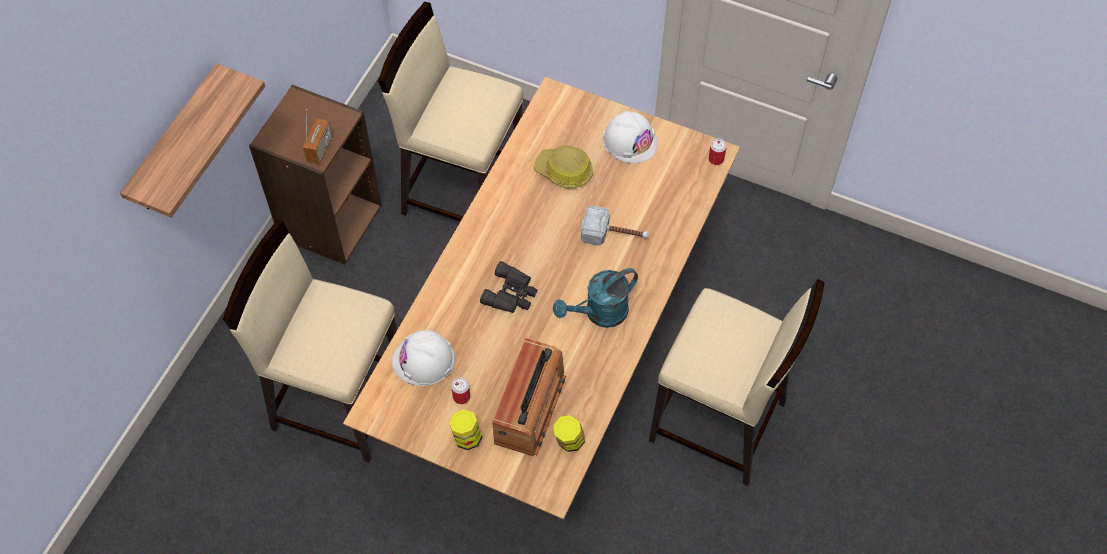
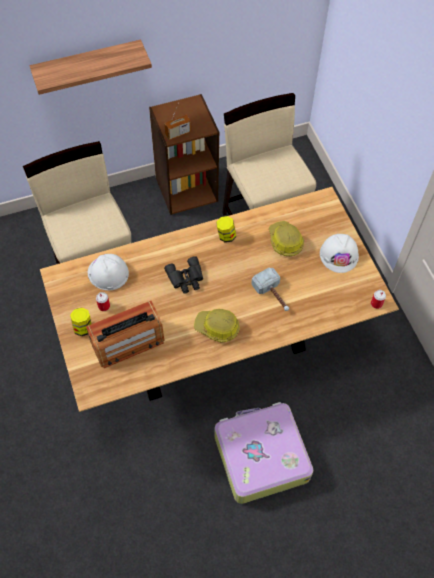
camera: 45 degrees right, 0 degrees up
(569, 441) = (126, 376): jar -> jar (226, 236)
(599, 314) = (217, 328): turquoise watering can -> hard hat
(718, 423) = (260, 456): beige stool -> suitcase

